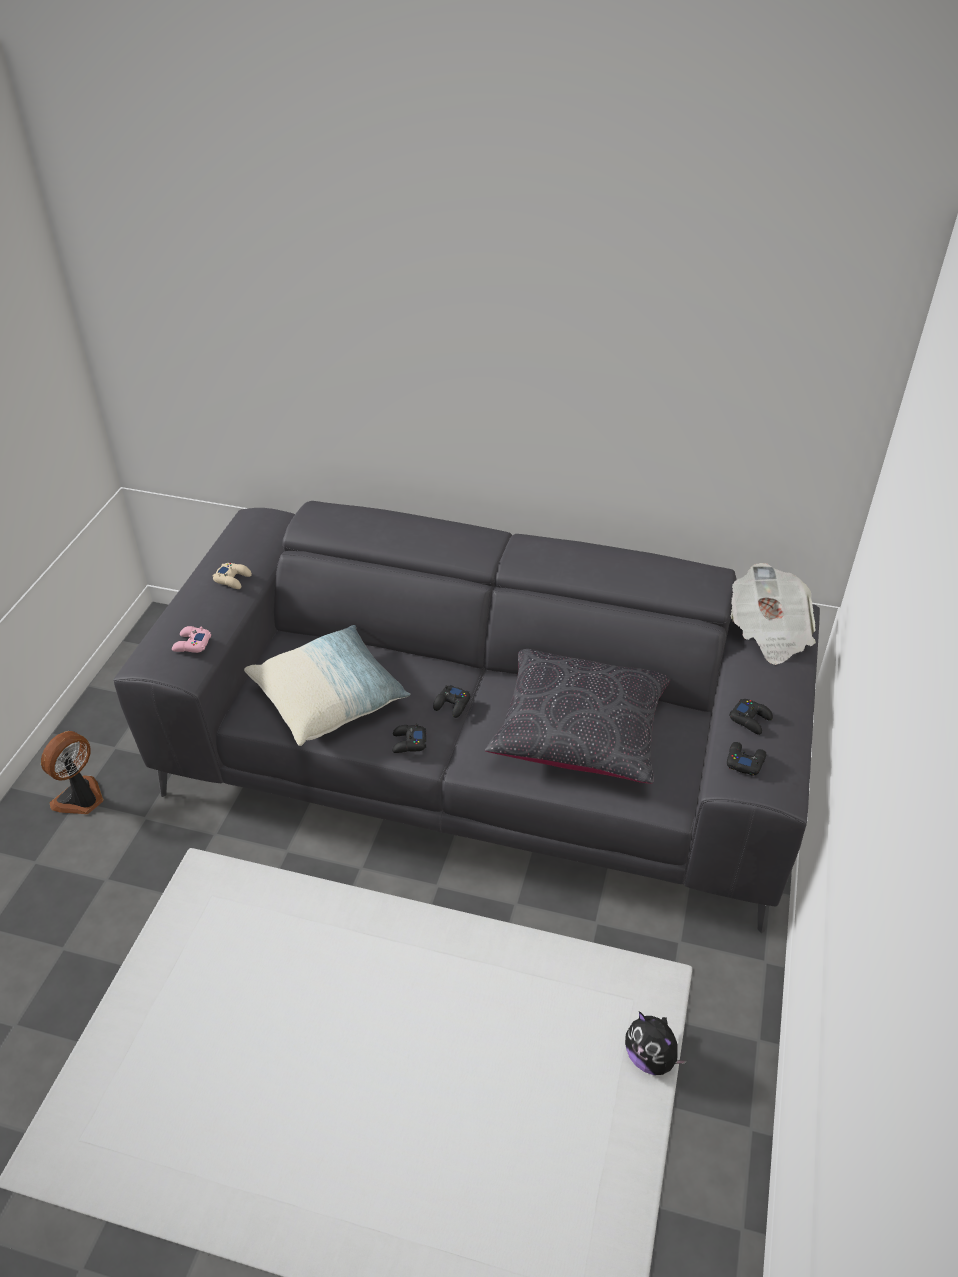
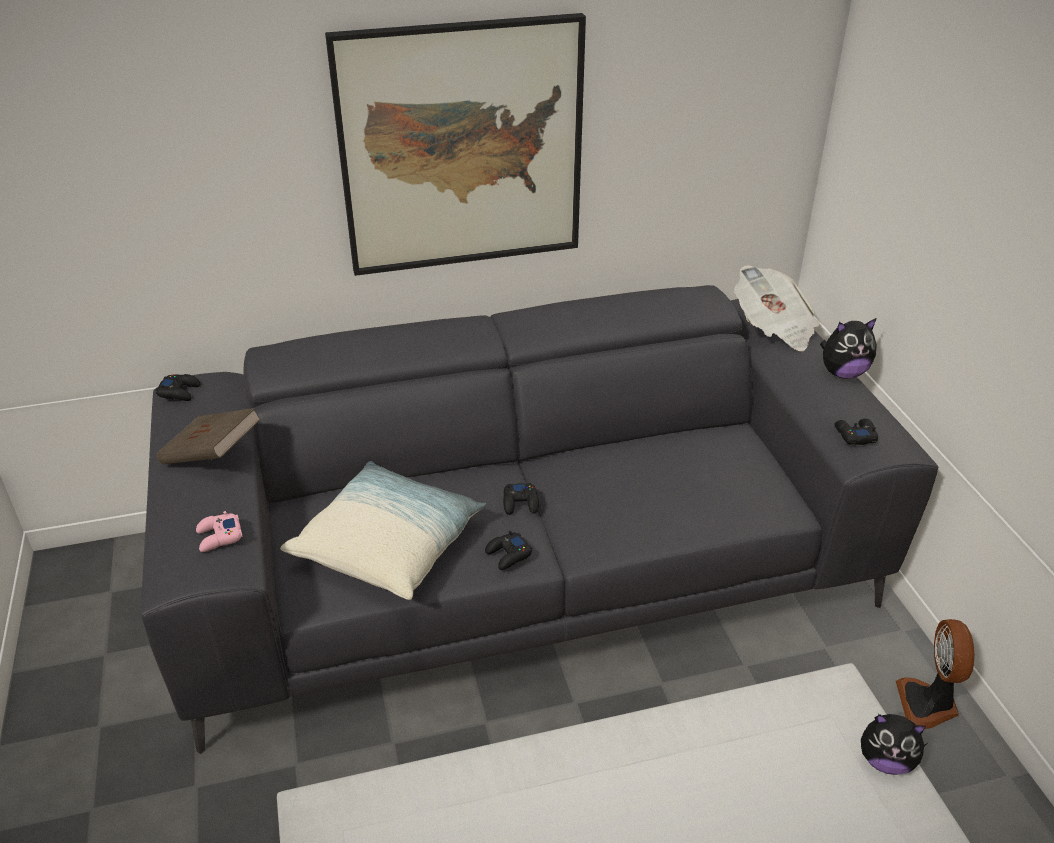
camera: 30 degrees left, 5 degrees down
(81, 799) = (95, 803): fan -> fan (928, 704)
(233, 579) = (212, 455): beige game controller -> brown book
(503, 383) = (462, 147): none -> picture
(579, 731) = (660, 479): black pillow -> none
(750, 719) = (826, 400): black game controller -> black game controller (179, 392)
(796, 699) = (842, 373): none -> plush toy

